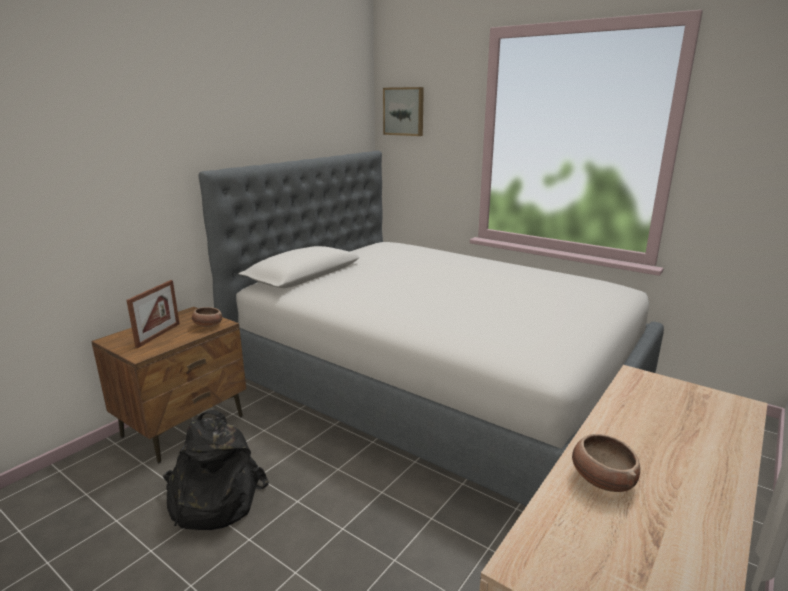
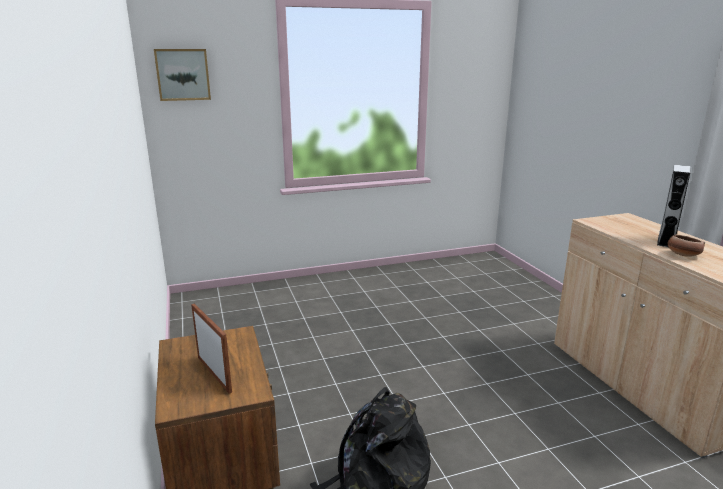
camera: 55 degrees left, 0 degrees up
(207, 326) = (234, 342): bowl -> none
(436, 386) = (341, 321): bed -> none
(658, 455) = (665, 241): none -> grey speaker

